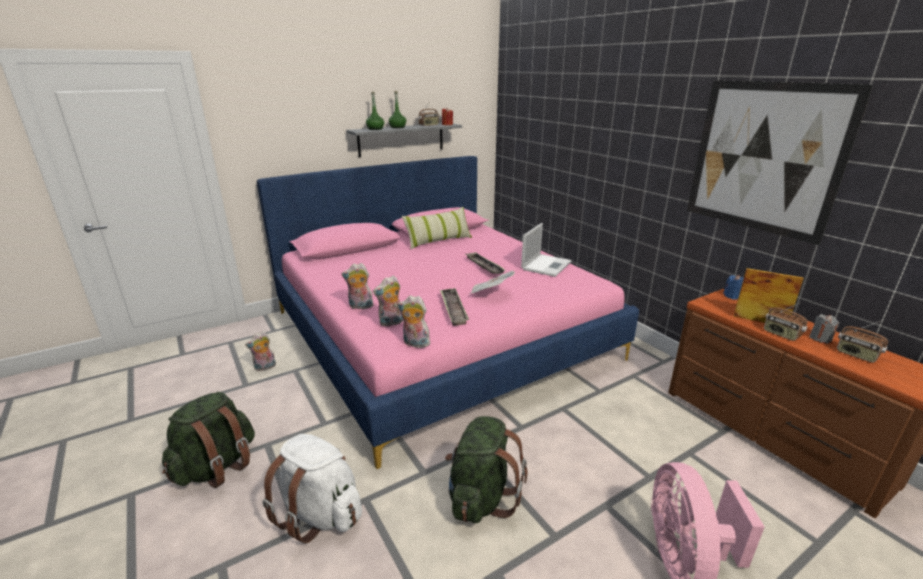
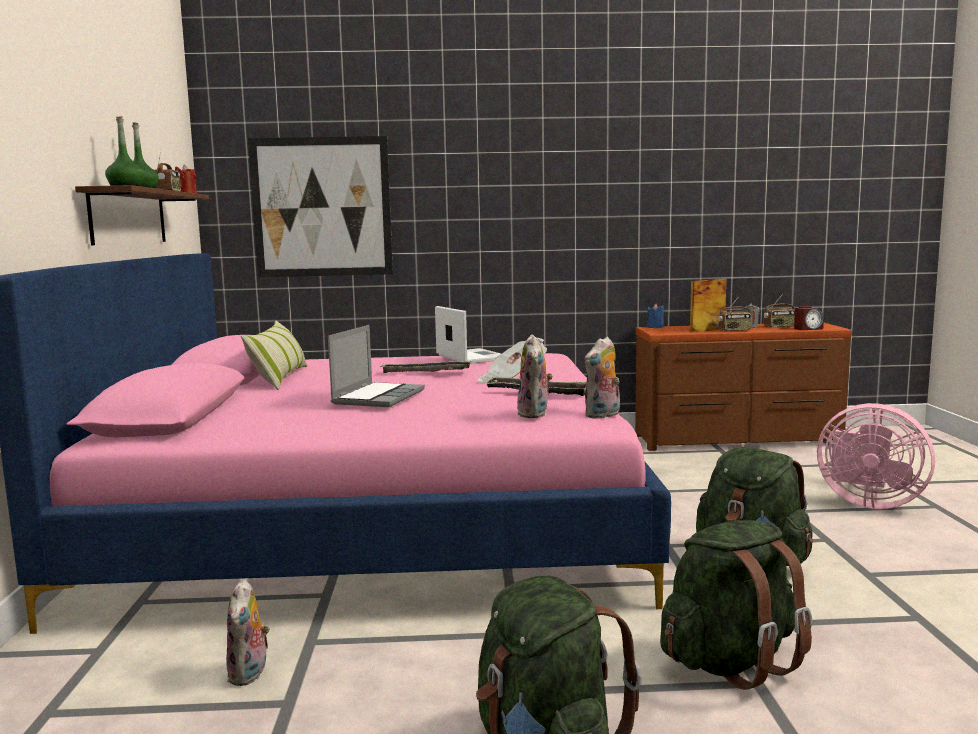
camera: 60 degrees left, 15 degrees down
(320, 513) = (731, 662): white backpack -> green backpack
(360, 306) = (449, 424): plush toy -> none
(401, 139) = (129, 217): grey shelf -> brown shelf
(403, 274) = (378, 397): none -> laptop
(764, 158) = (640, 189): picture -> picture (322, 207)
(875, 374) = (808, 329): none -> alarm clock

